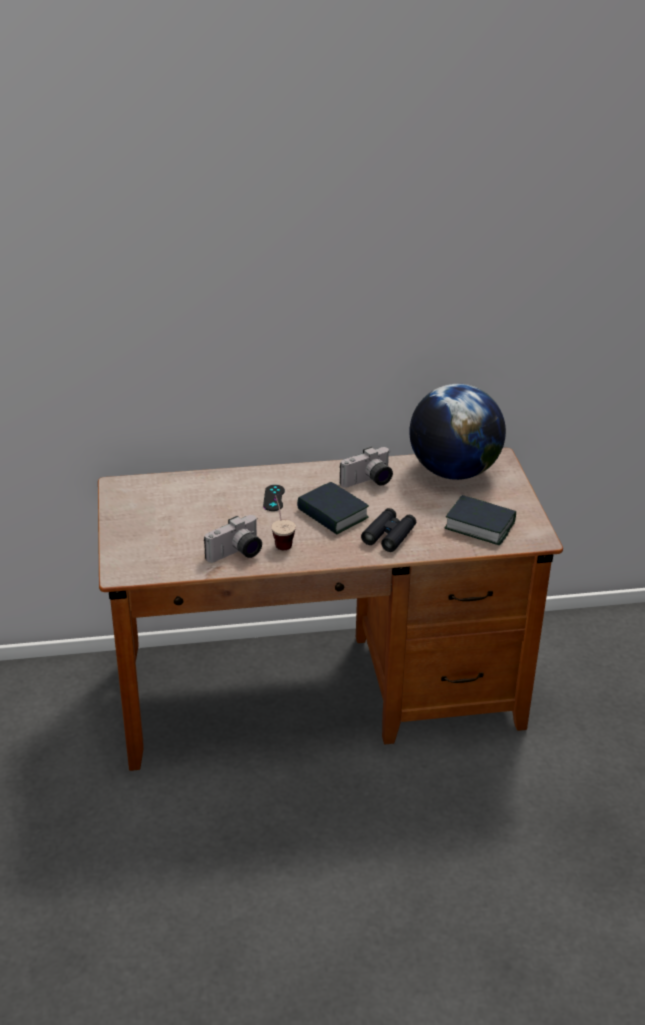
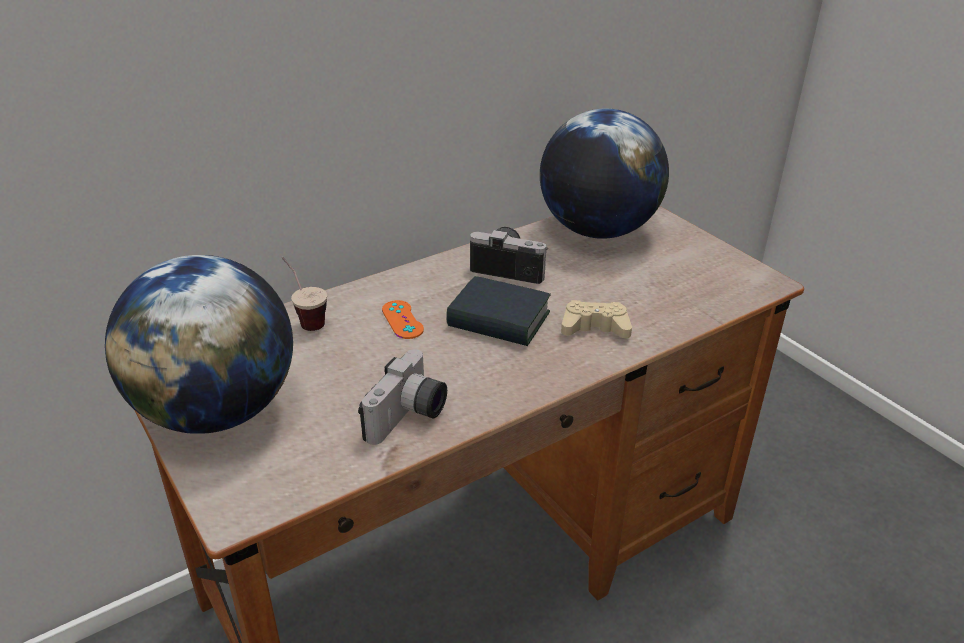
camera: 25 degrees left, 0 degrees up
(138, 521) = (217, 410): none -> globe
(274, 498) = (402, 320): black game controller -> orange game controller
(281, 540) = (457, 376): cup -> cup (305, 318)
(369, 482) = (510, 267): camera -> camera turned 105 degrees counterclockwise
(389, 535) = (595, 327): black binoculars -> beige game controller
(479, 525) = (688, 285): book -> none

